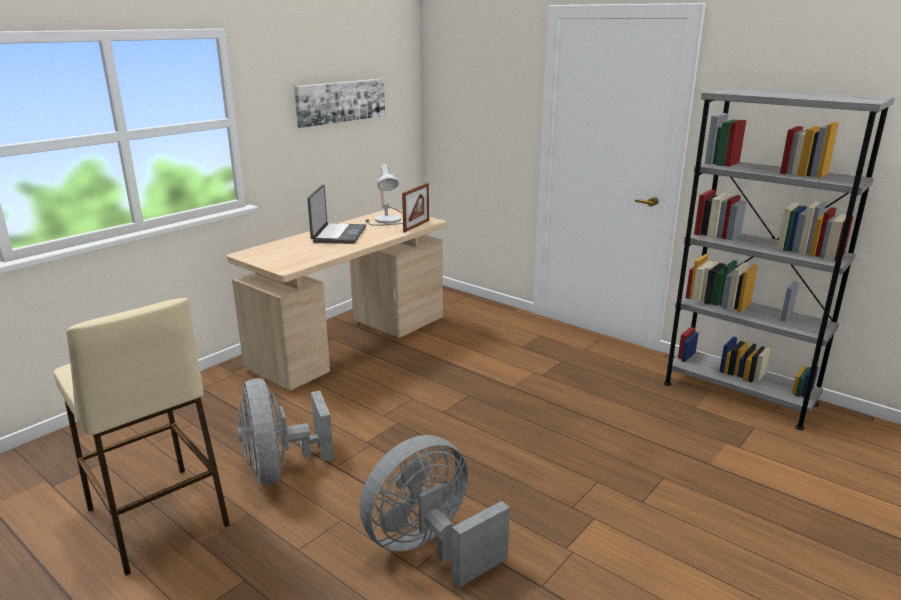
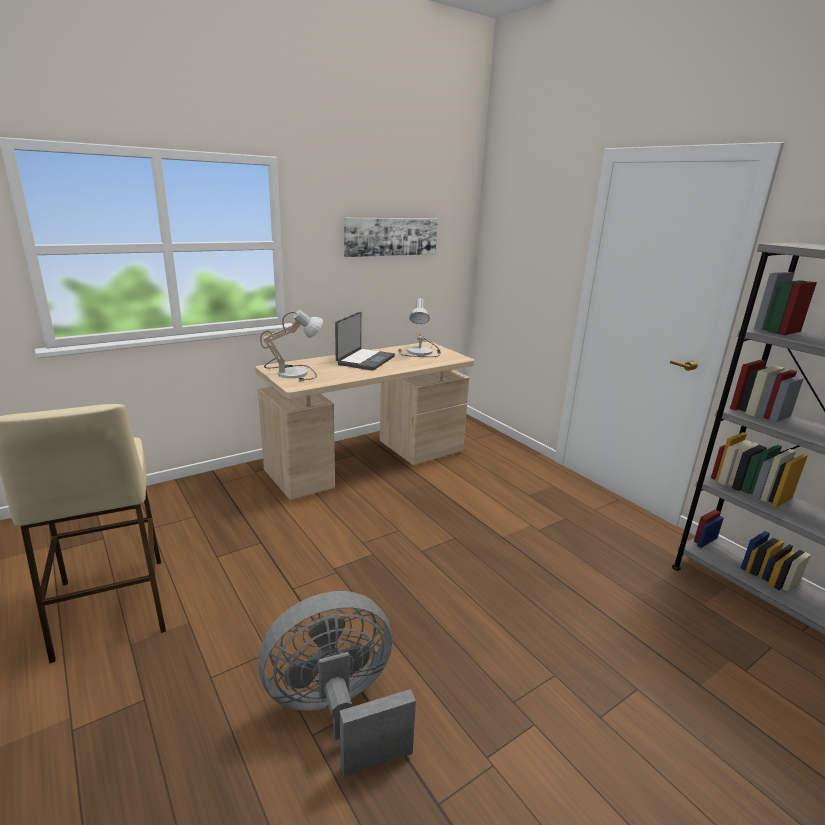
camera: 15 degrees right, 0 degrees up
(273, 256) = (293, 372): none -> table lamp
(280, 469) = (242, 580): grey fan -> none
(416, 226) = (442, 361): picture frame -> none

